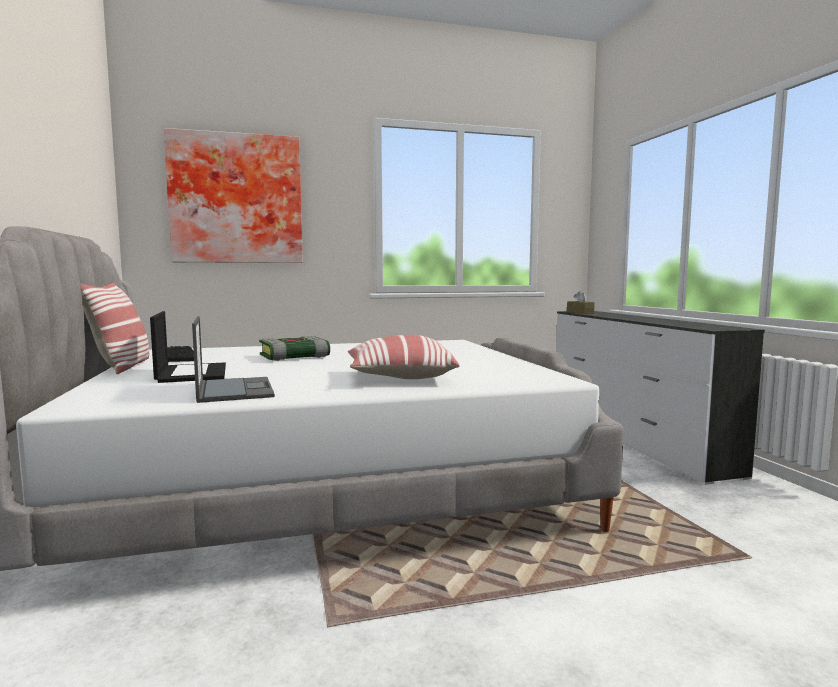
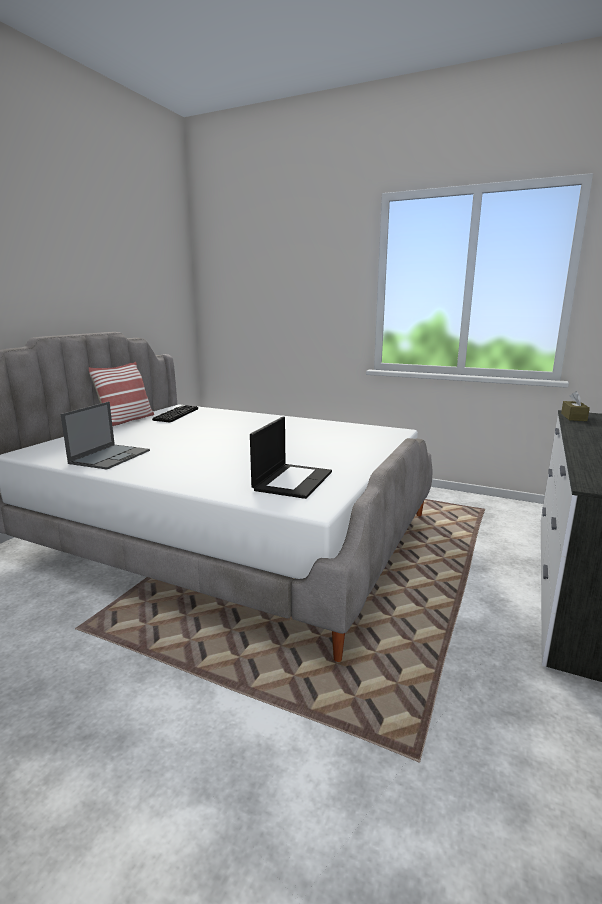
camera: 40 degrees right, 10 degrees up
(191, 373) = (136, 435): laptop -> laptop (292, 480)
(236, 199) = (266, 284): picture -> none
(293, 357) = (227, 429): book -> none
(398, 377) = (218, 469): pillow -> none

